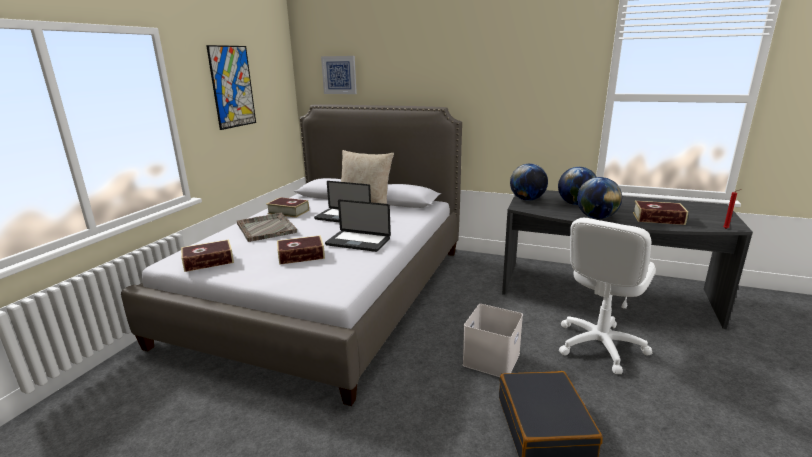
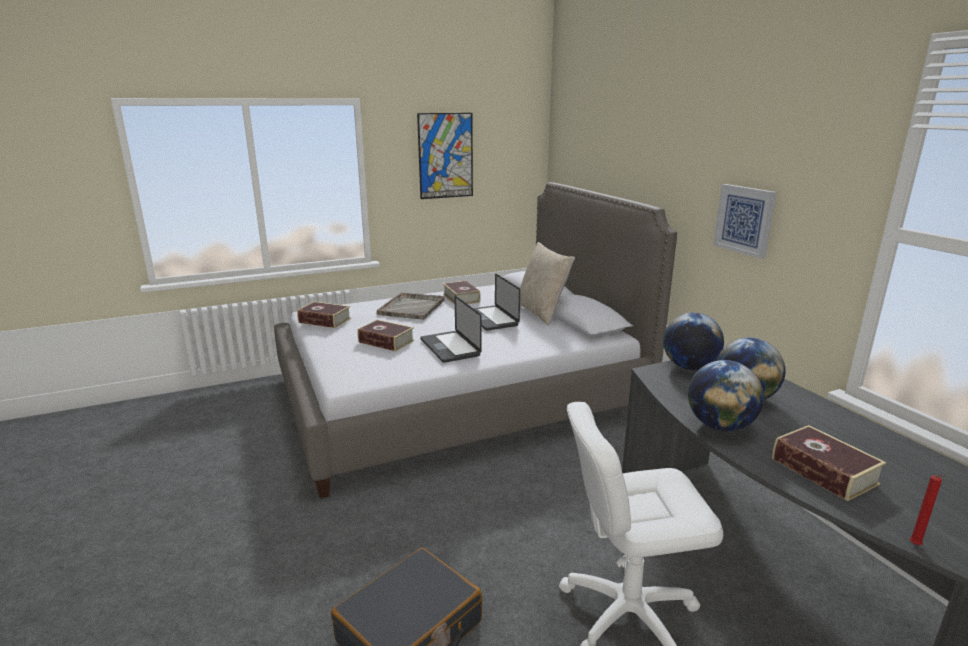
camera: 45 degrees right, 0 degrees up
(339, 75) = (581, 149): picture -> picture (744, 220)
(491, 358) = (483, 539): white storage box -> none

